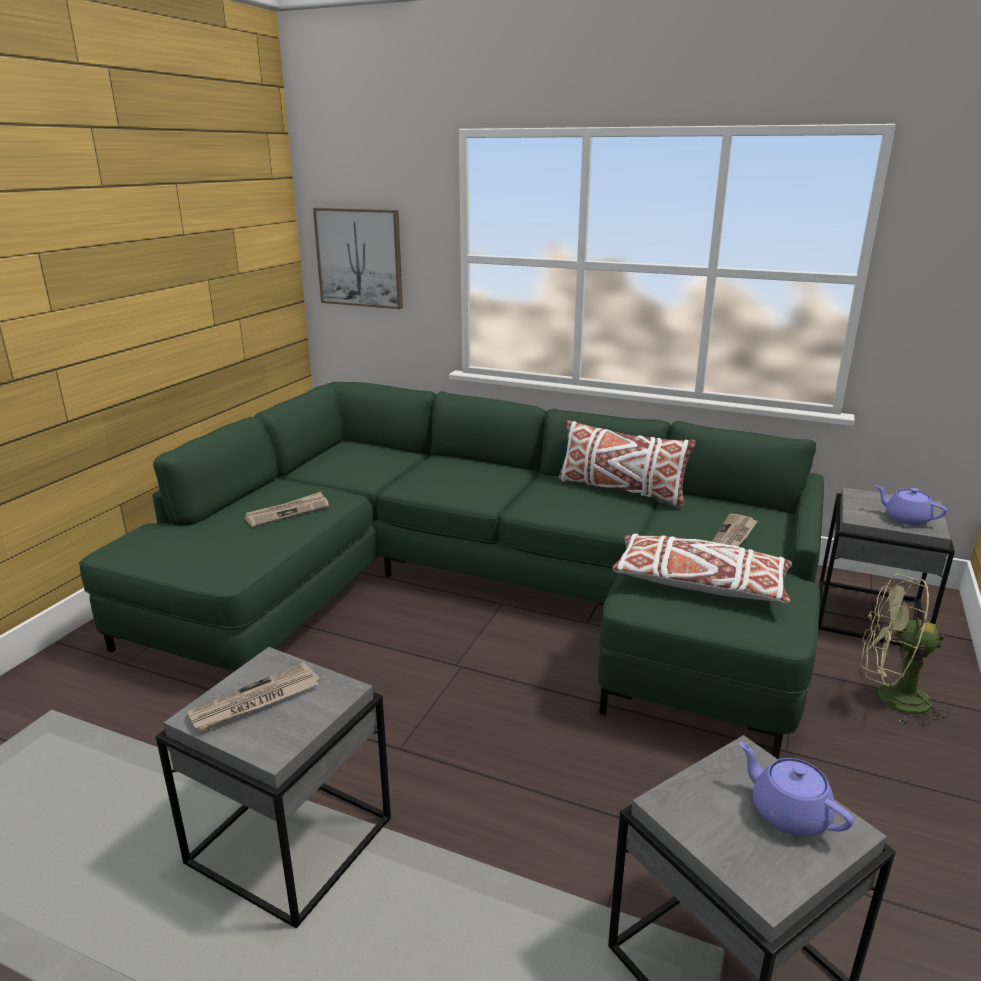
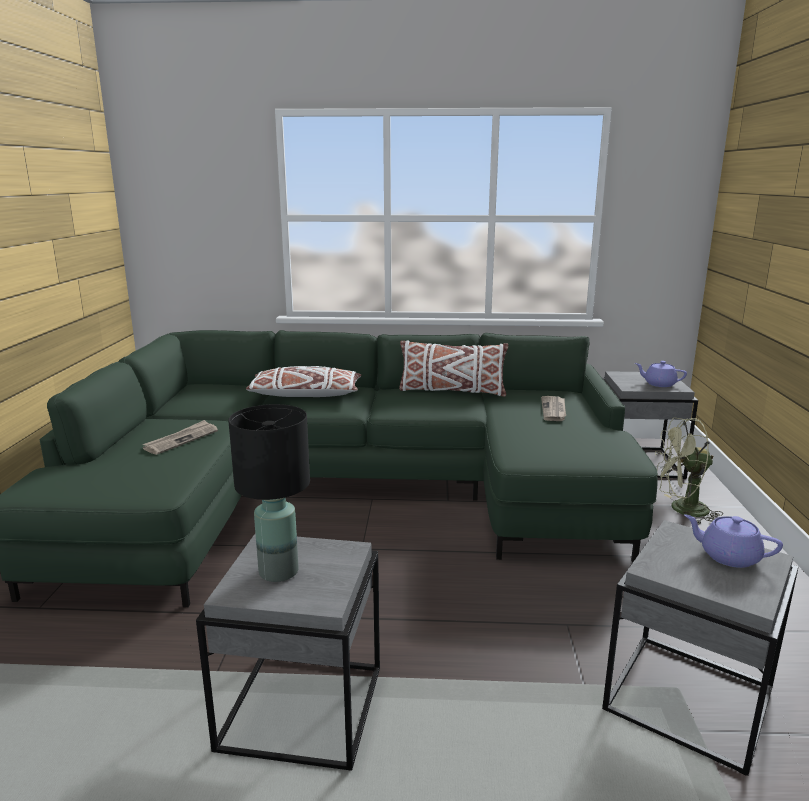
camera: 20 degrees left, 5 degrees down
(255, 701) = (278, 572): newspaper -> black table lamp
(360, 258) = (182, 222): picture -> none
(699, 584) = (554, 441): white pillow -> white pillow (305, 395)

